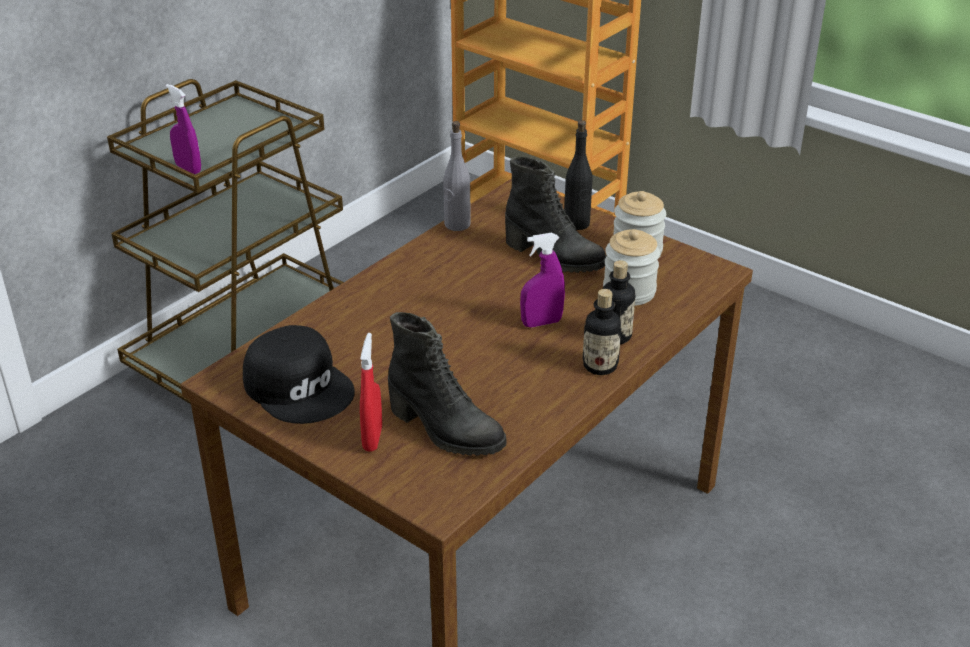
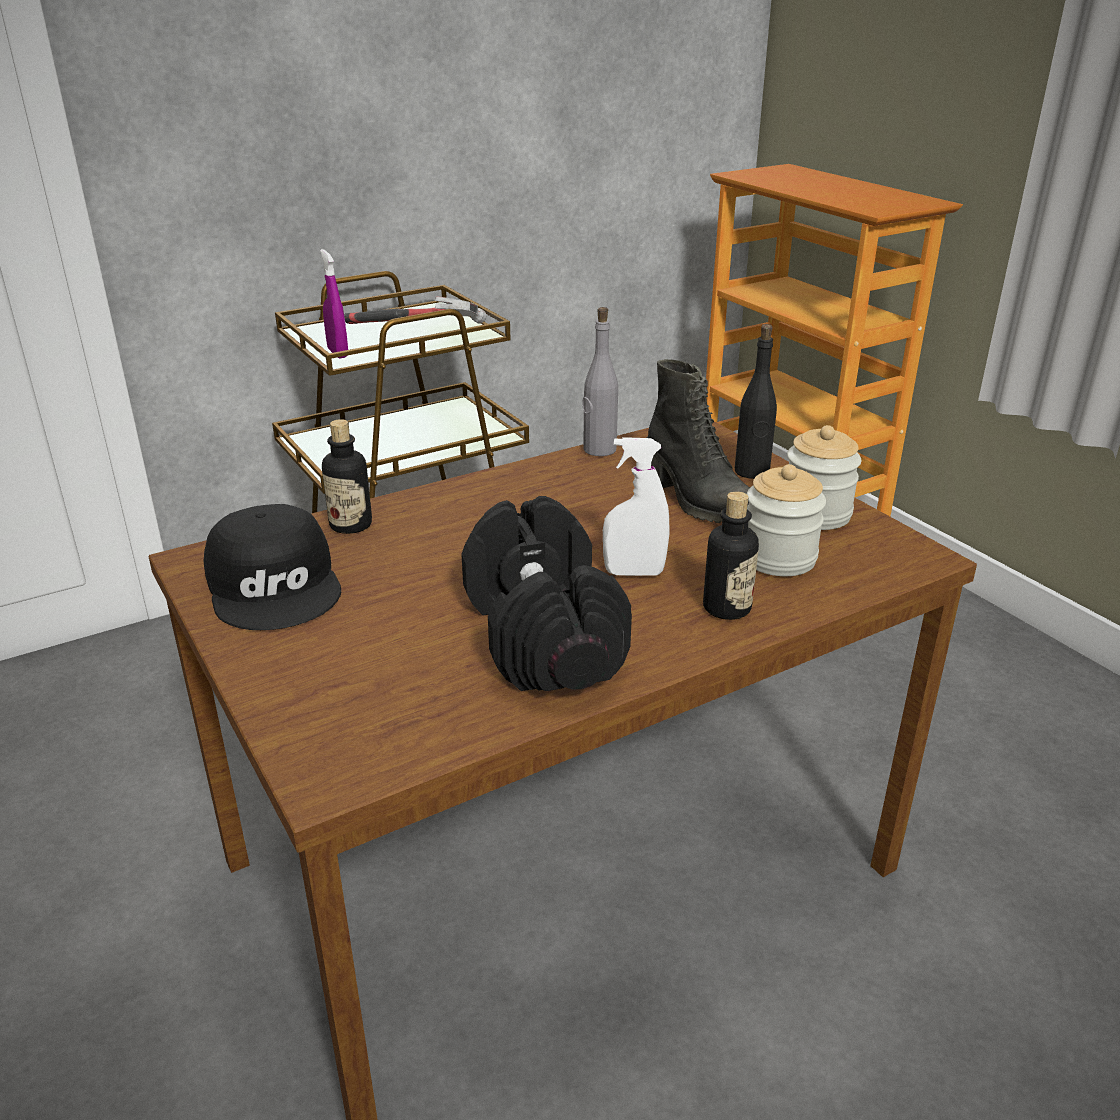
camera: 20 degrees right, 5 degrees down
(239, 134) = (416, 332): none -> hammer
(372, 438) = (311, 666): red spray bottle -> none
(445, 431) = (411, 678): black boot -> none
(508, 381) = (542, 634): none -> black dumbbell
(541, 323) = (634, 573): purple spray bottle -> white spray bottle
(600, 366) = (682, 641): bottle -> bottle (351, 525)

